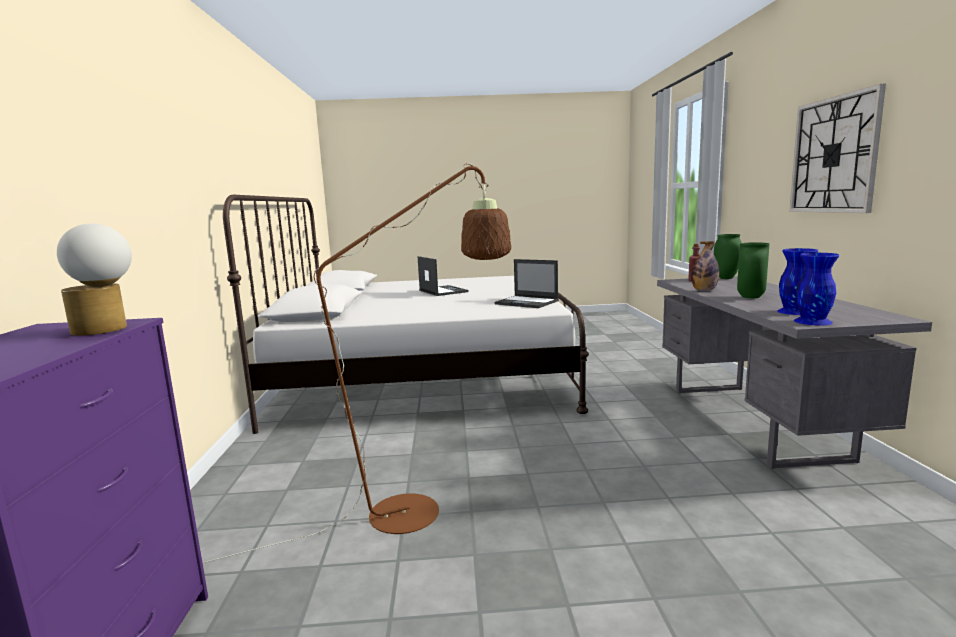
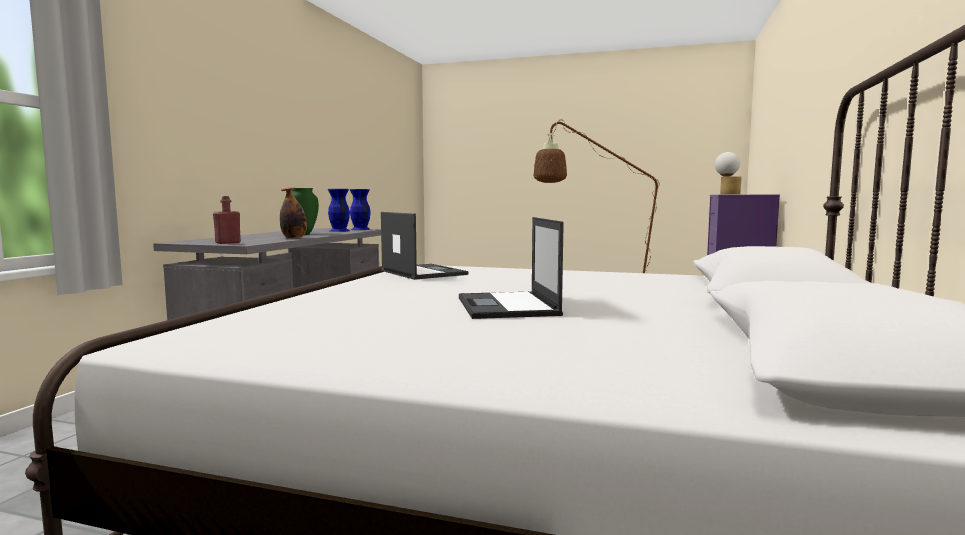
camera: 160 degrees left, 5 degrees down
(726, 278) = (188, 242): green vase -> none
(834, 155) = (239, 118): wall clock -> none

